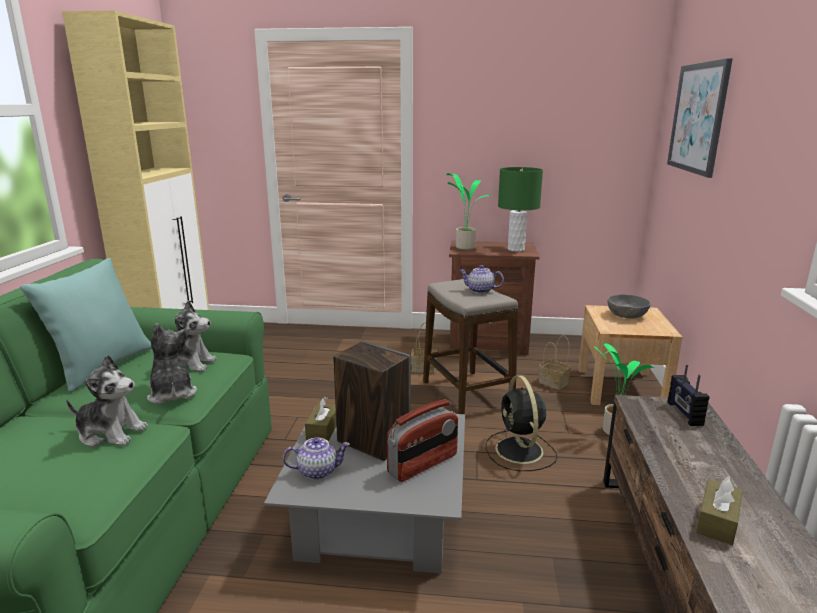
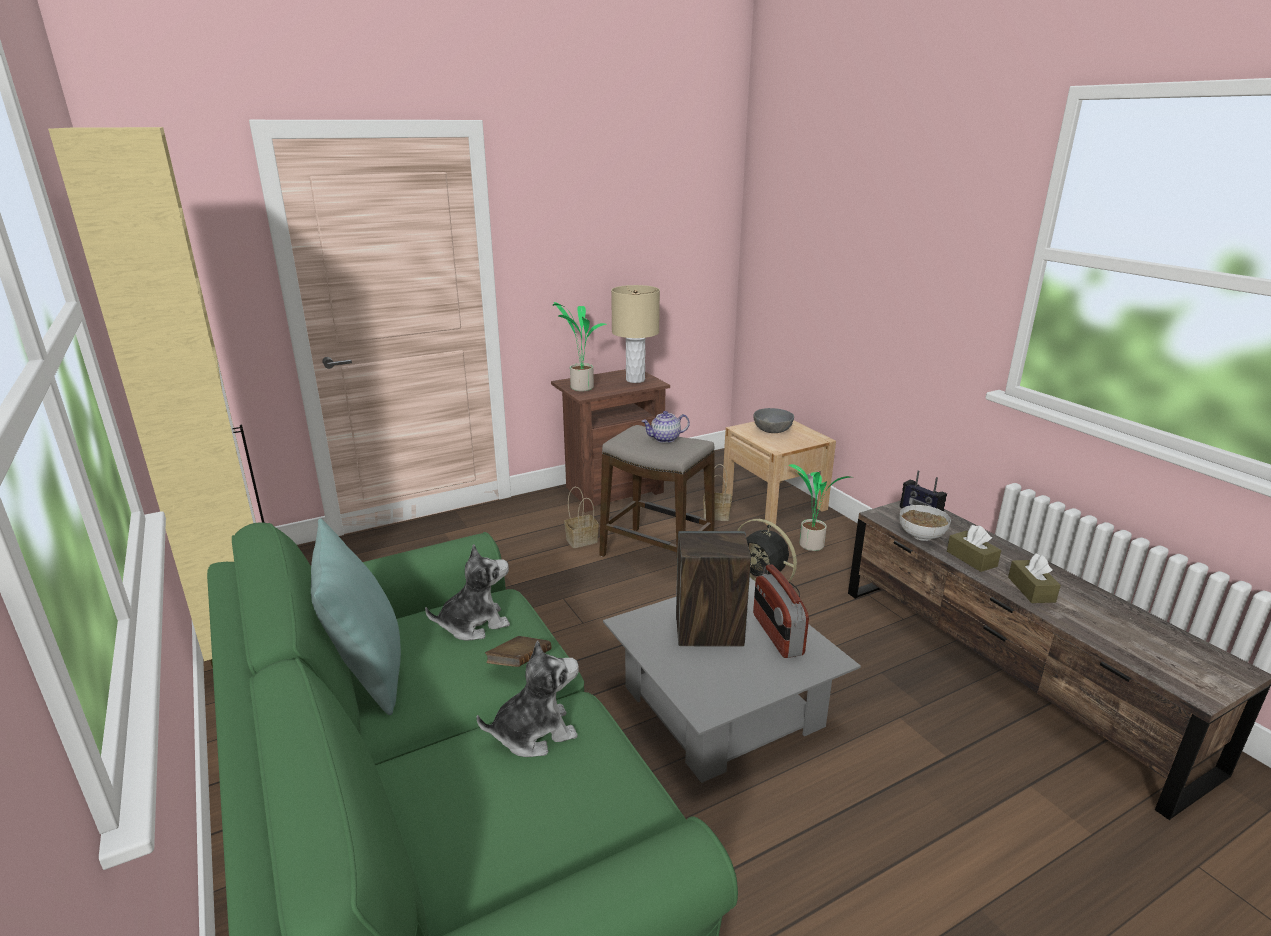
camera: 35 degrees left, 5 degrees up
(172, 394) = (519, 664): plush toy -> brown book
(318, 471) = (702, 681): teapot -> none
(323, 429) = (648, 640): brown tissue box -> brown tissue box (971, 559)
(423, 464) = (777, 634): radio -> radio turned 150 degrees clockwise
(516, 249) = (635, 380): green table lamp -> beige table lamp
(655, 432) = (922, 535): none -> bowl
(698, 118) = (814, 228): picture -> none

